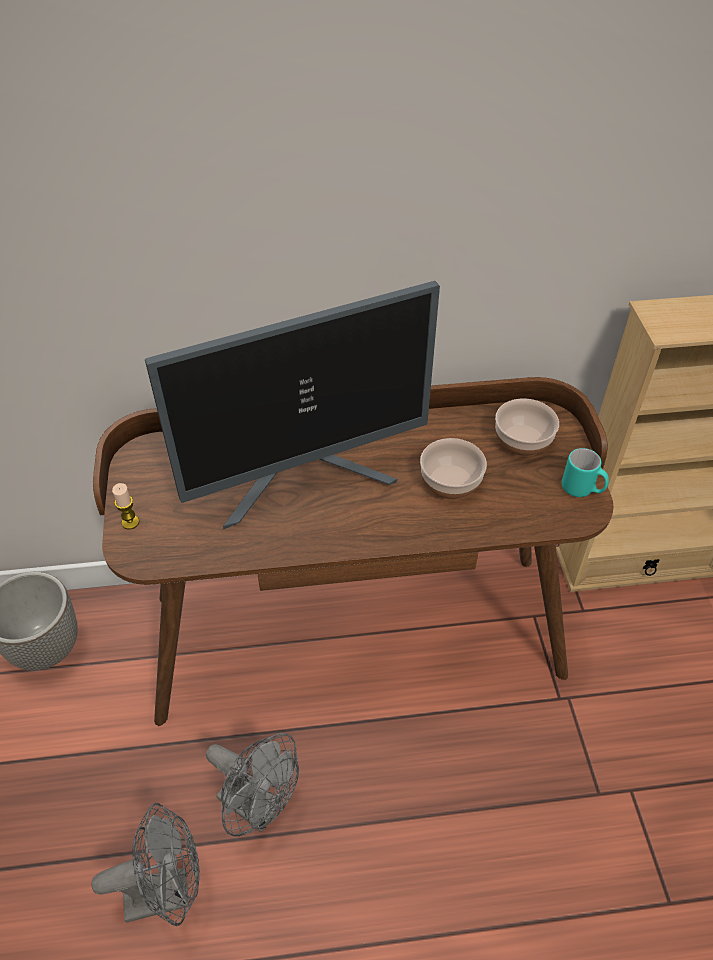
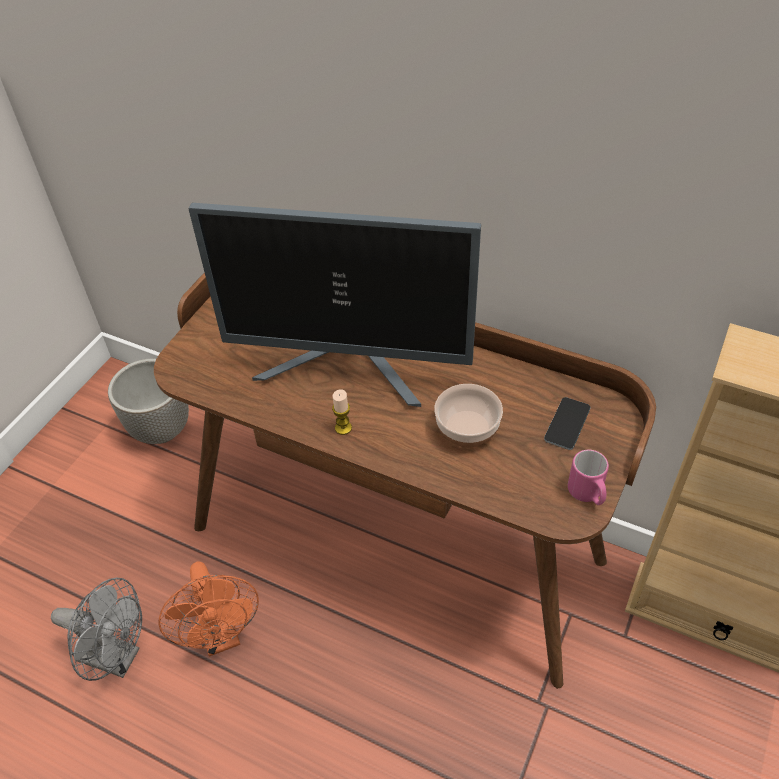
camera: 35 degrees right, 0 degrees up
(130, 522) = (192, 343): candle -> candle (343, 428)
(259, 807) = (221, 636): grey fan -> orange fan
(522, 442) = (567, 423): bowl -> phone
(582, 489) = (587, 494): turquoise mug -> pink mug

